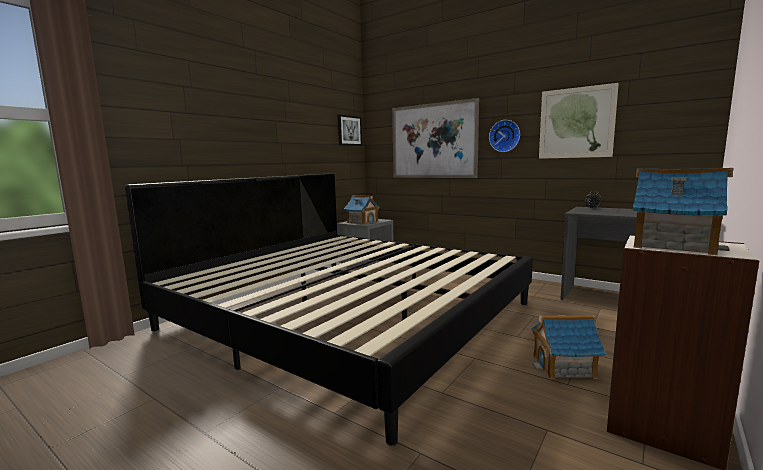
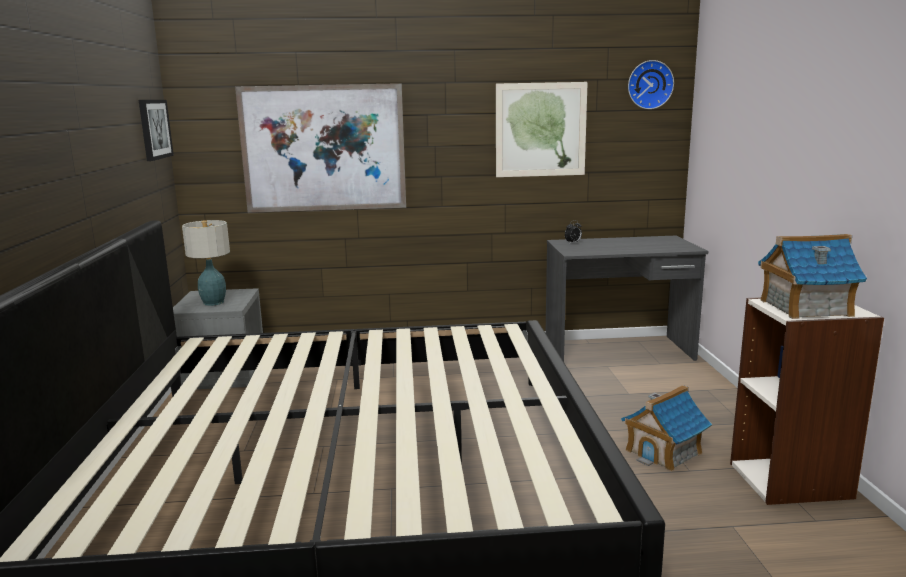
camera: 40 degrees left, 5 degrees up
(362, 222) = (213, 302): toy house -> table lamp
(505, 136) = (445, 144): wall clock -> wall clock (649, 85)

